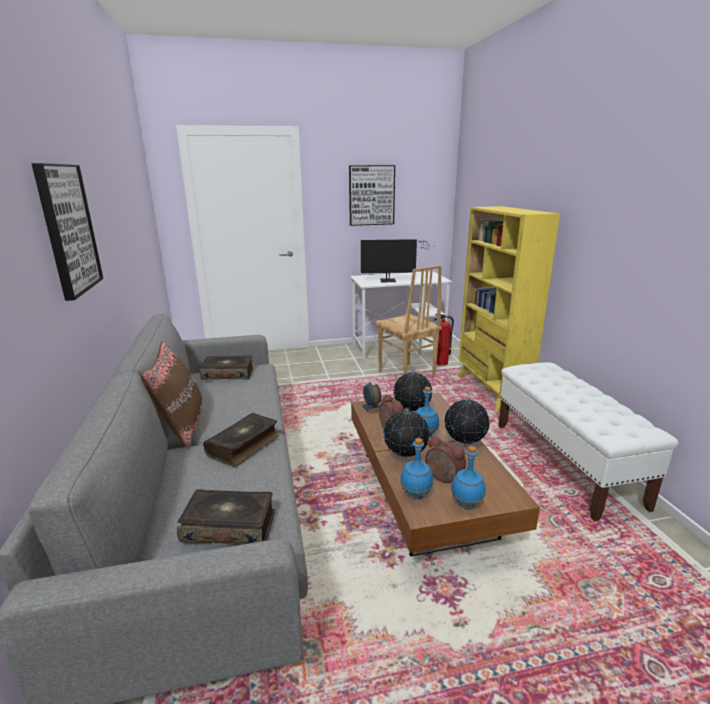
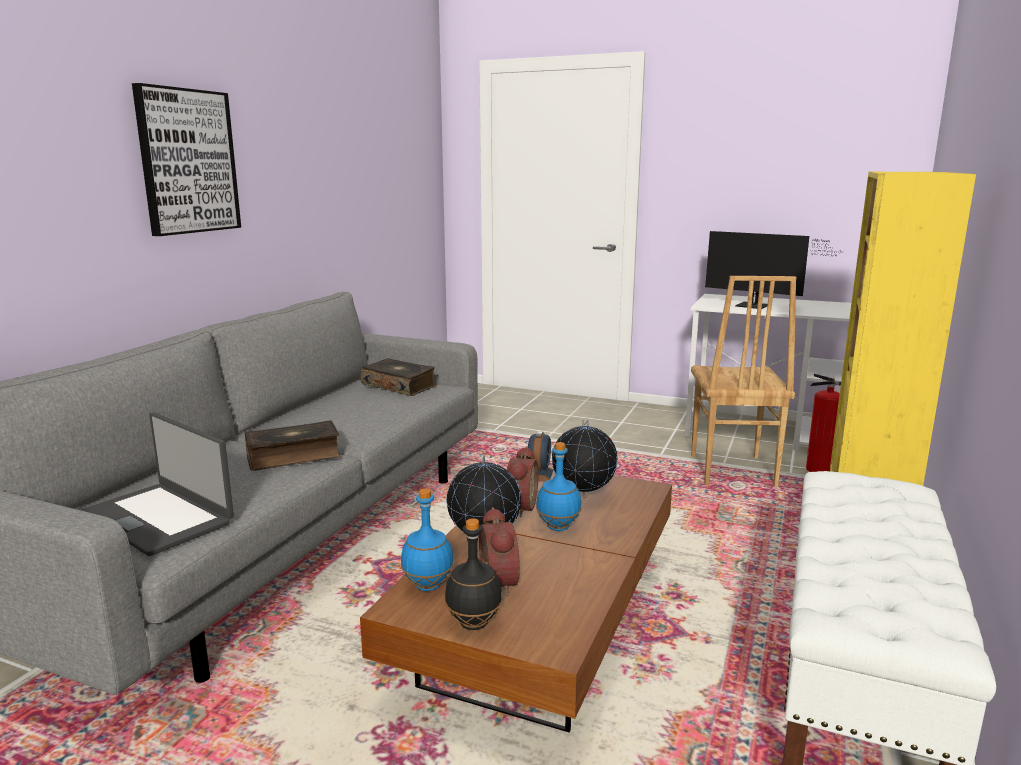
camera: 35 degrees right, 5 degrees down
(181, 427) = (274, 423): brown pillow -> none
(230, 526) = (159, 517): book -> laptop
(371, 195) = (757, 160): picture -> none
(464, 445) = (594, 558): globe -> none
(467, 504) = (474, 623): blue bottle -> black bottle

